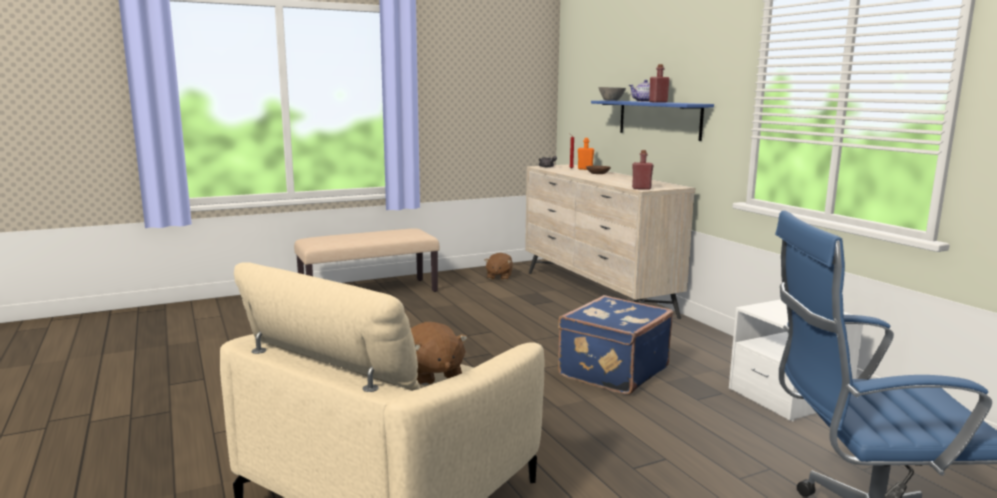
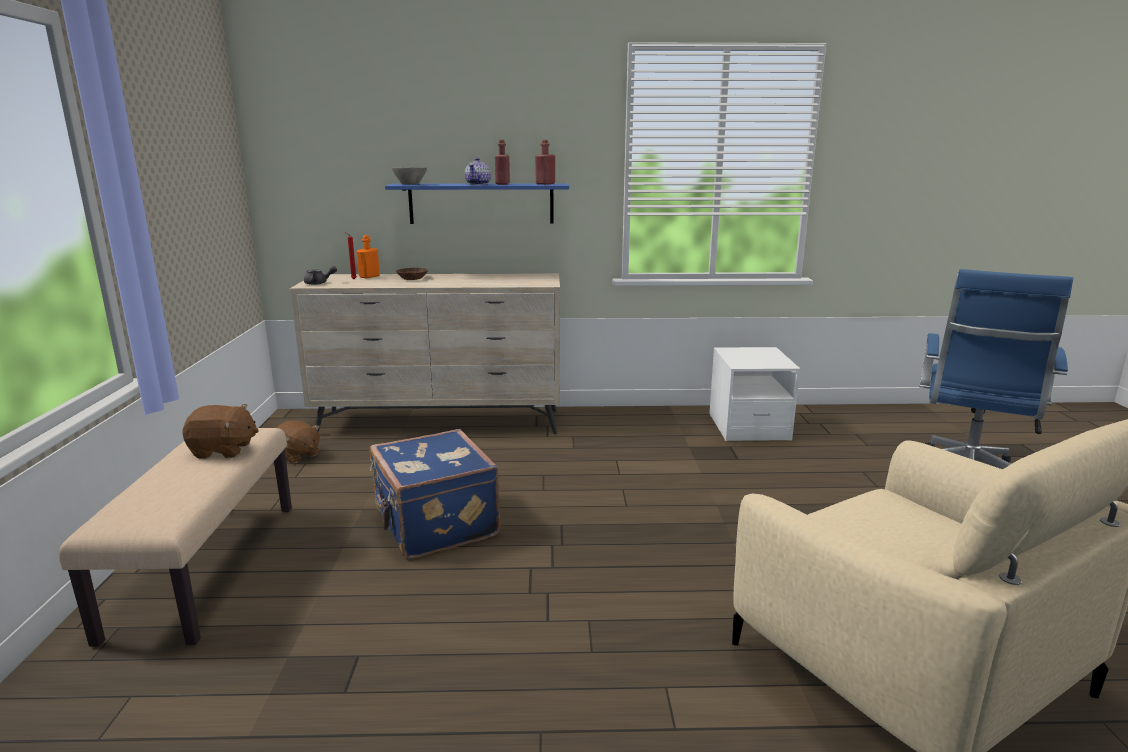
camera: 65 degrees left, 5 degrees up
(432, 374) = (885, 521): brown plush toy -> brown plush toy (223, 450)
(611, 371) = (658, 475): blue suitcase -> blue suitcase (434, 525)
(641, 188) = (543, 284): red bottle -> red bottle (545, 184)

